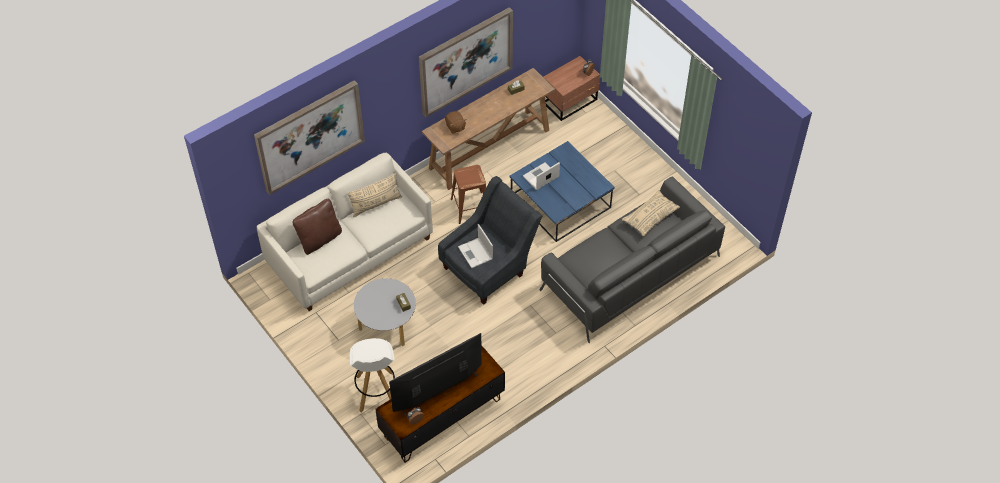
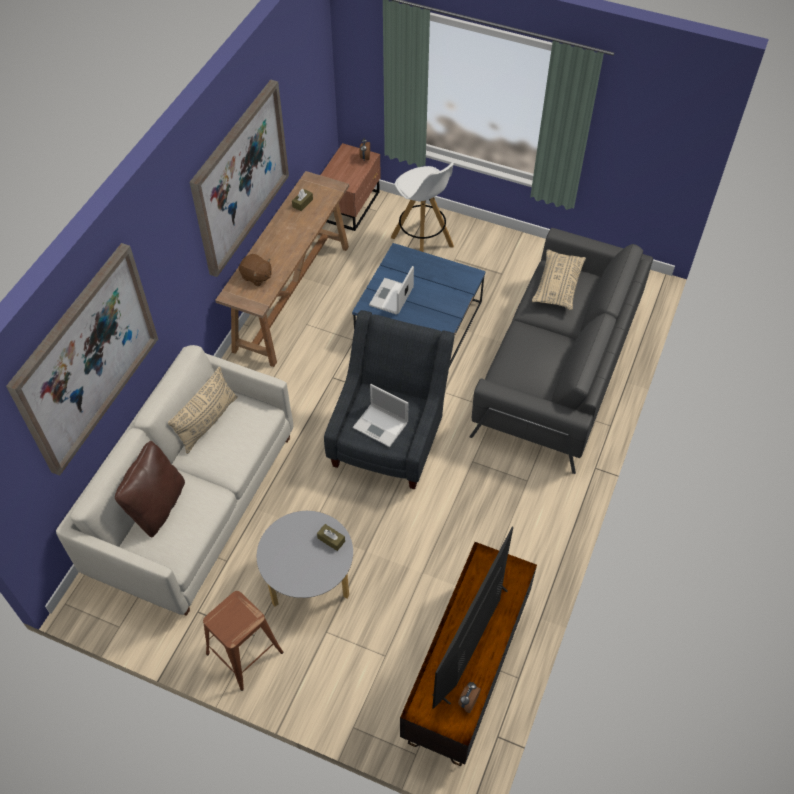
camera: 30 degrees left, 0 degrees up
(376, 392) = (354, 683): white stool -> white stool (422, 242)
(470, 207) = (315, 375): brown stool -> brown stool (244, 652)

